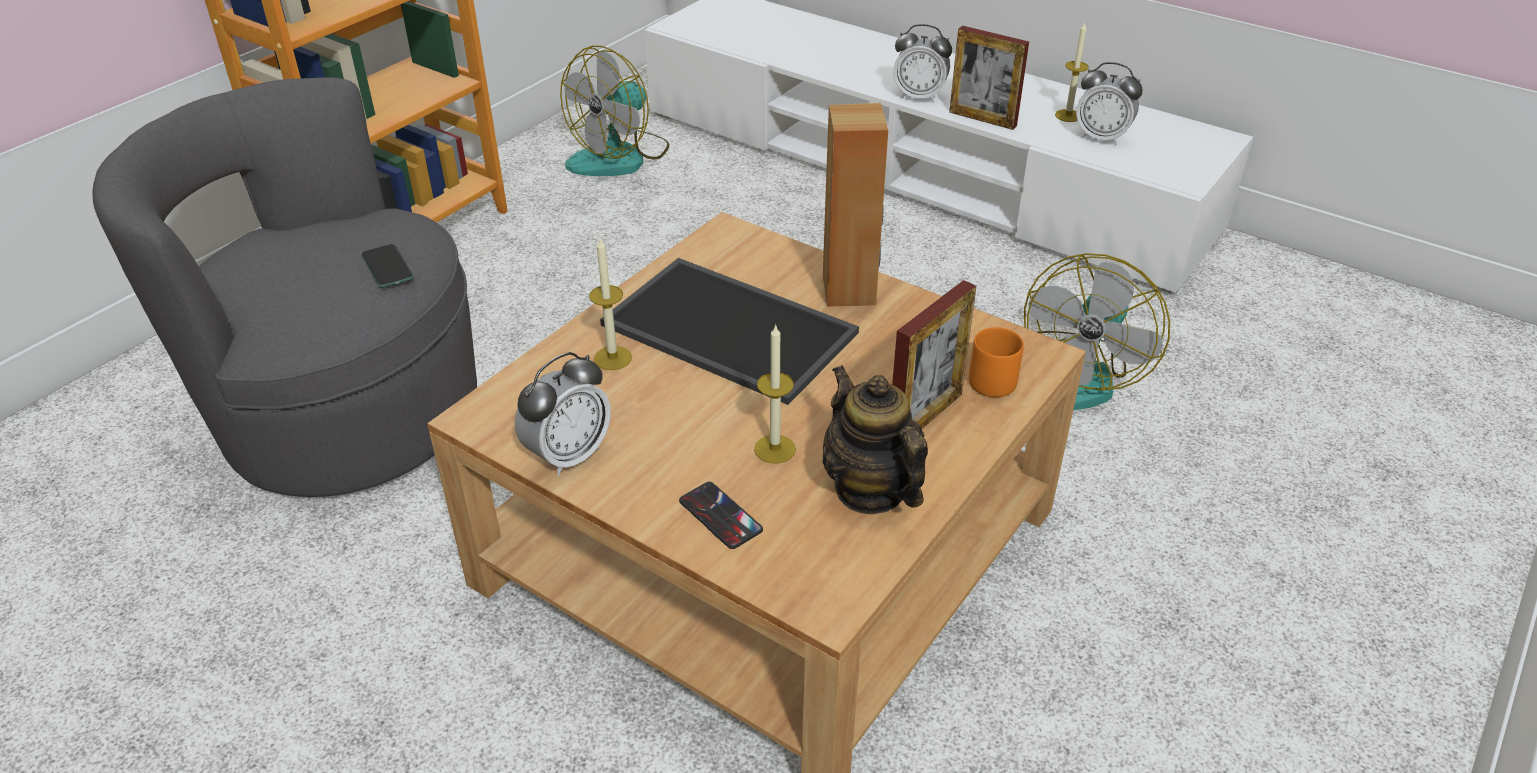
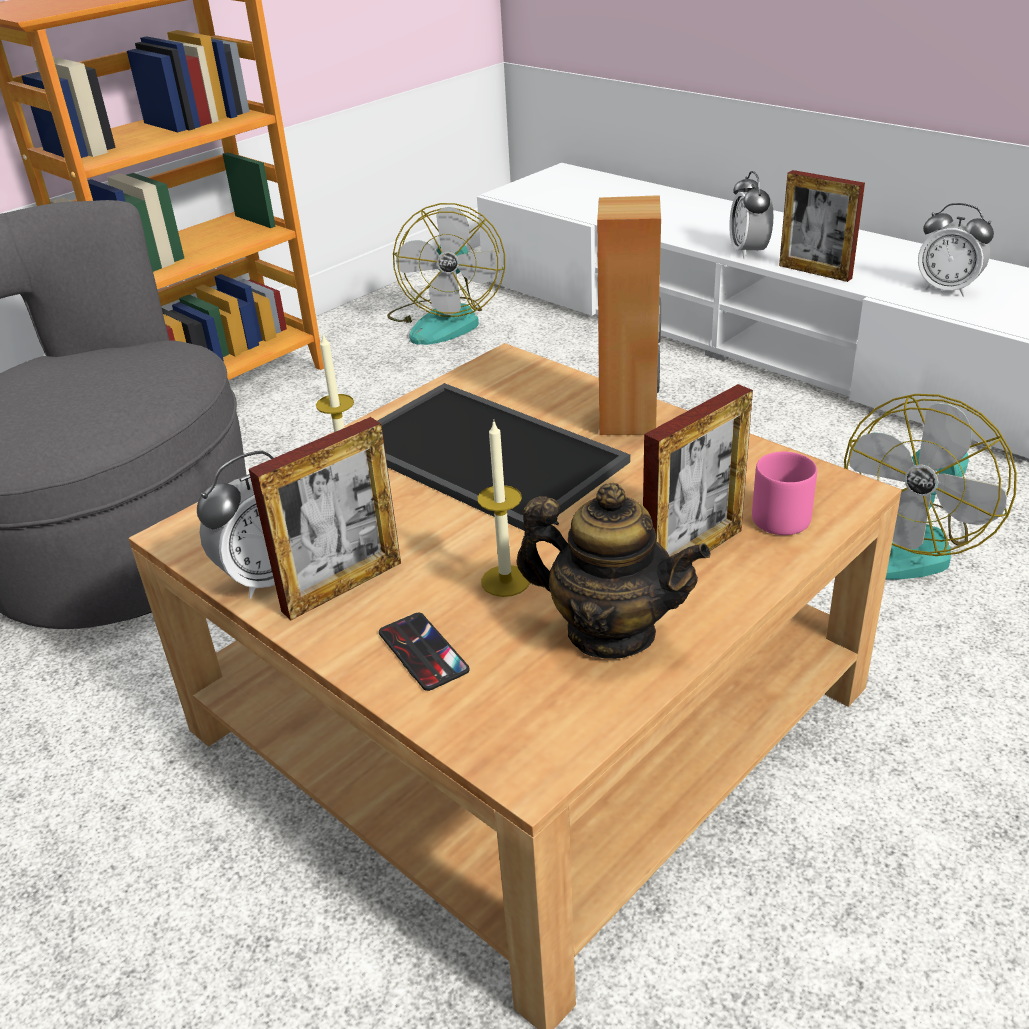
camera: 10 degrees right, 5 degrees down
(387, 267) = (142, 387): phone -> none
(620, 156) = (446, 321): fan -> fan turned 45 degrees counterclockwise
(636, 461) = (342, 587): none -> picture frame
(870, 489) = (610, 631): teapot -> teapot turned 135 degrees clockwise
(919, 96) = (748, 251): alarm clock -> alarm clock turned 60 degrees clockwise
(993, 378) = (783, 515): orange mug -> pink mug
(1068, 115) = (911, 269): candle -> none

